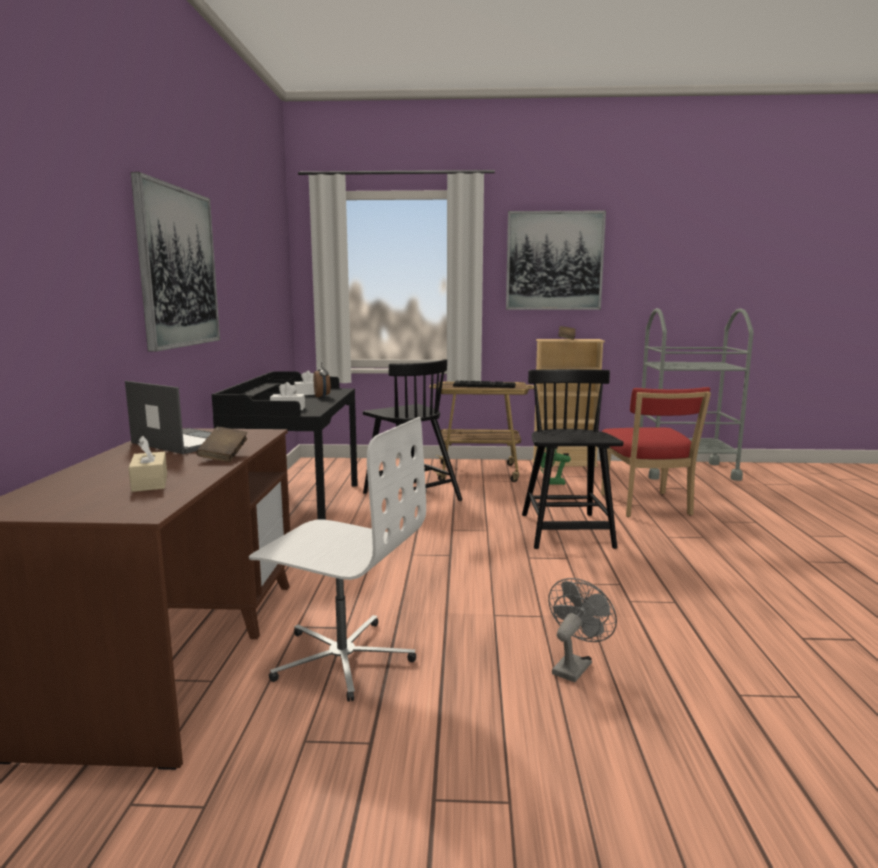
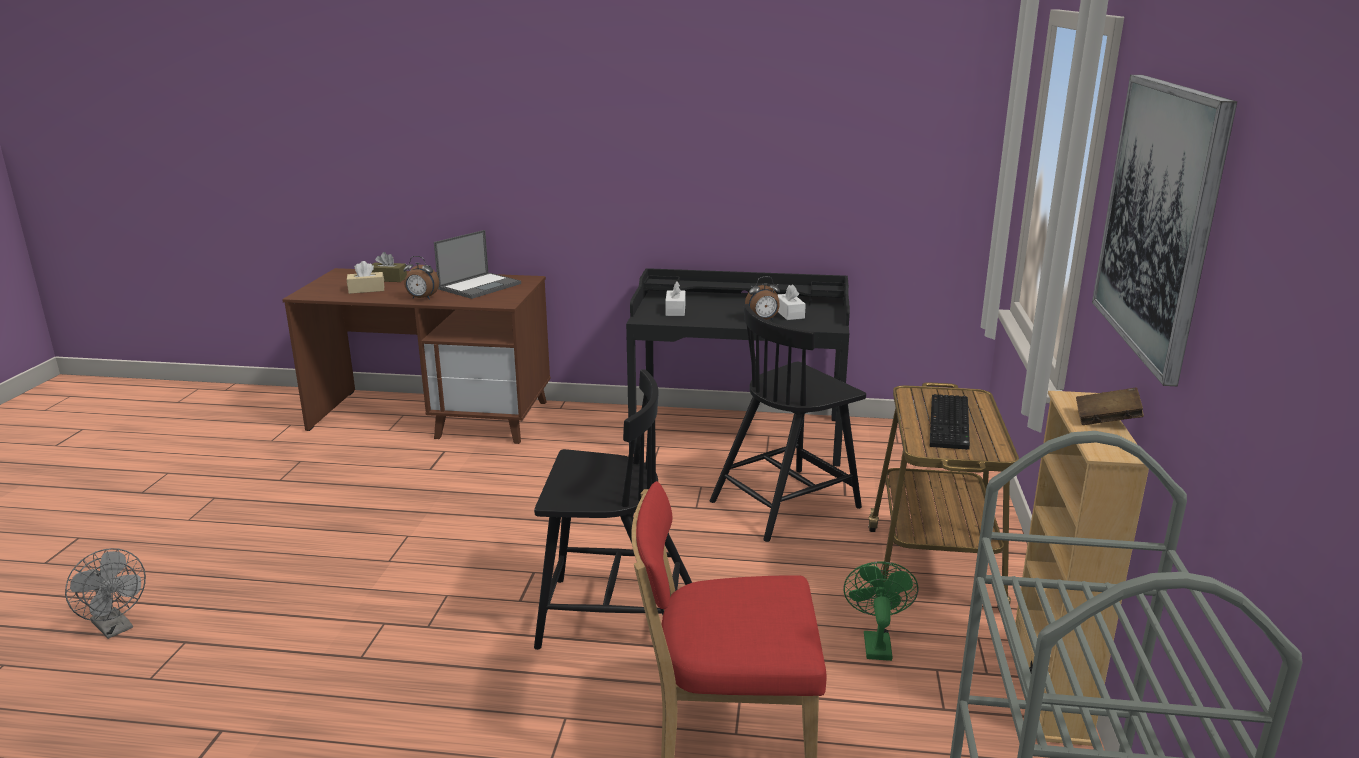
camera: 95 degrees right, 10 degrees up
(94, 479) = (388, 279): none -> brown tissue box
(178, 268) = (606, 143): picture -> none
(224, 456) = (421, 298): brown book -> alarm clock
(342, 657) = (385, 469): white office chair -> none
(574, 665) = (296, 564): grey fan -> grey fan (116, 628)

